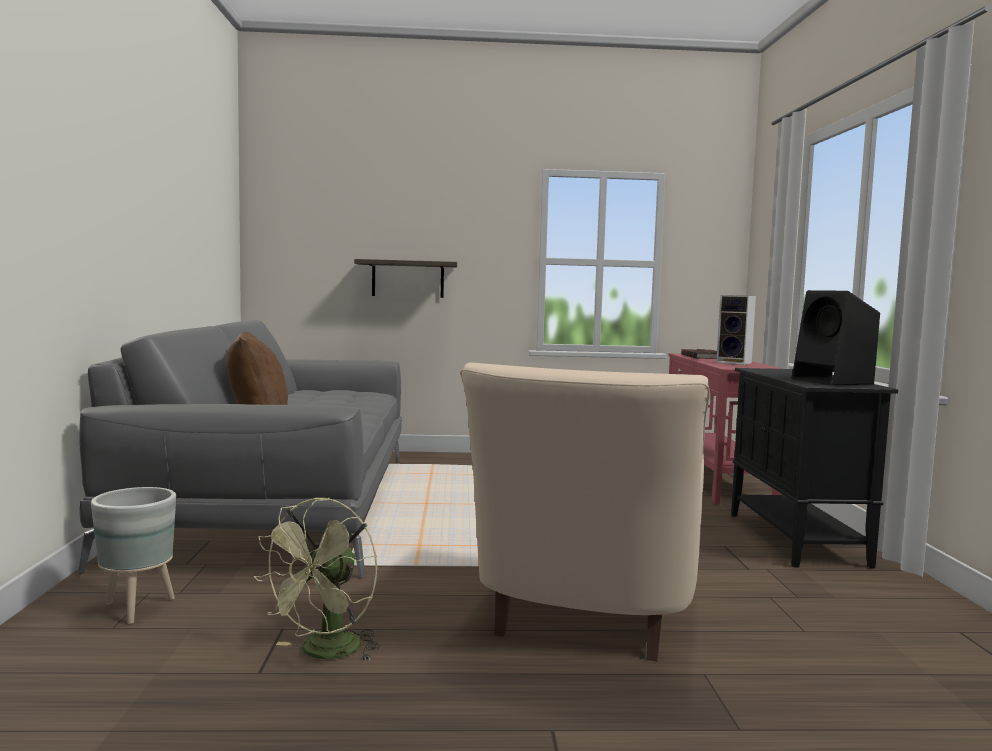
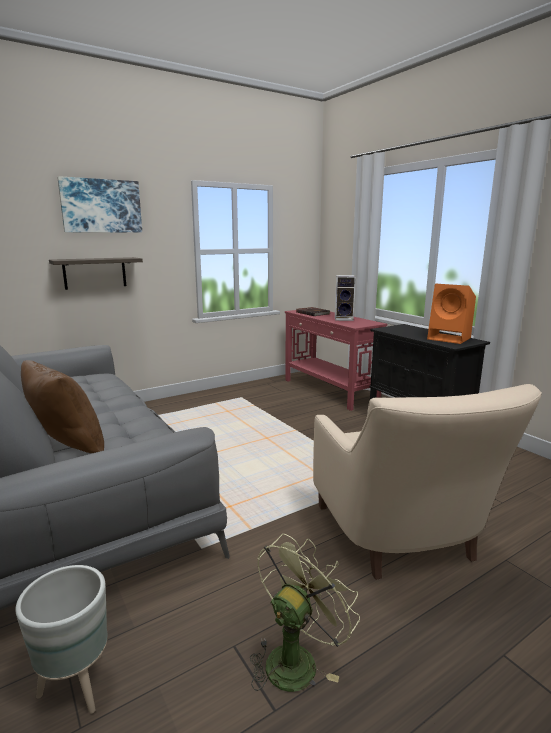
camera: 30 degrees left, 10 degrees up
(325, 653) = (296, 658): green fan -> green fan turned 135 degrees counterclockwise
(424, 201) = (101, 206): none -> picture
(834, 382) = (450, 338): black speaker -> orange speaker

